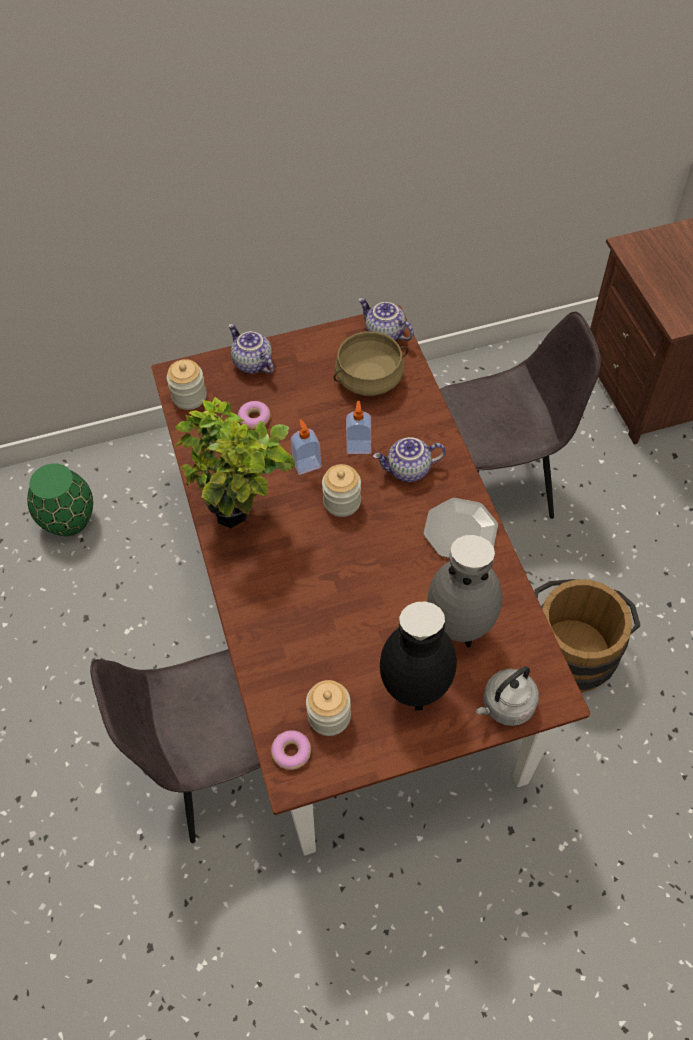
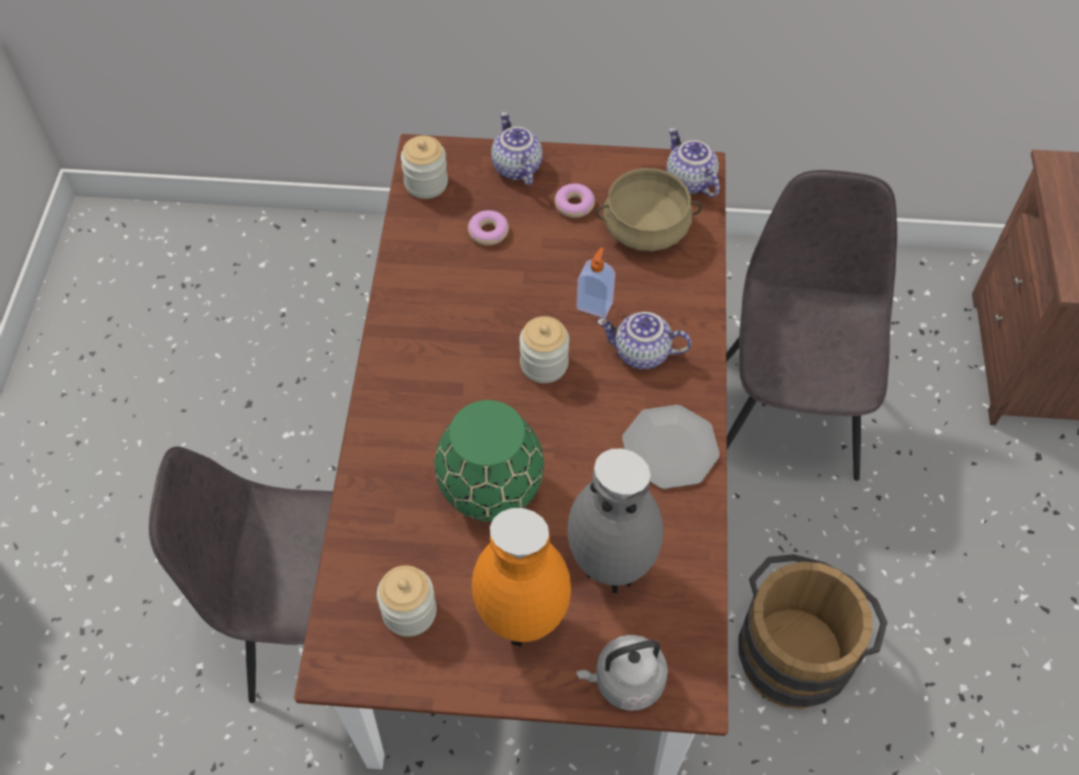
camera: 20 degrees right, 0 degrees up
(68, 521) = (278, 289): green vase -> green vase (490, 493)
(242, 514) = (421, 339): potted plant -> none
(291, 752) = (346, 637): donut -> donut (574, 205)
(306, 464) = (523, 306): soap dispenser -> none
(415, 695) = (521, 626): black vase -> orange vase
(494, 483) = (789, 412): grey chair -> grey chair turned 90 degrees counterclockwise

